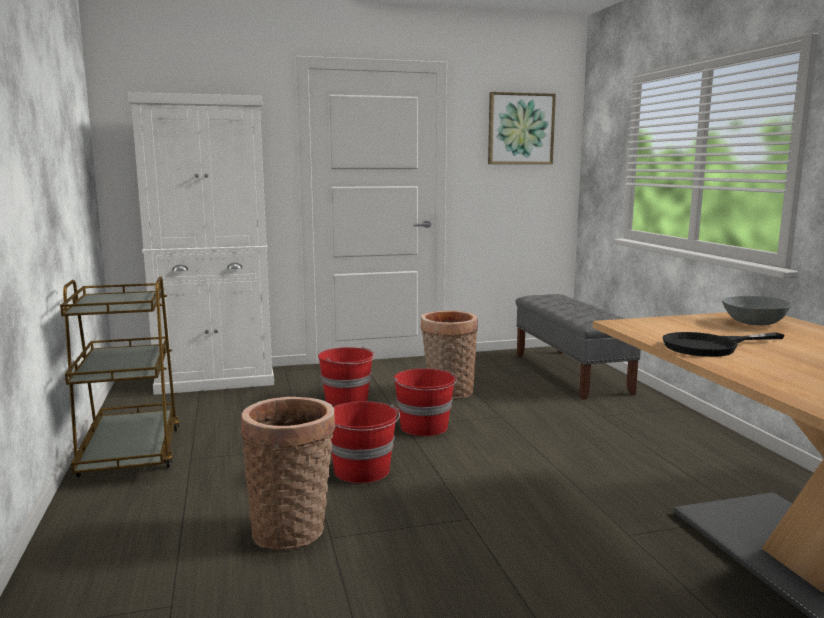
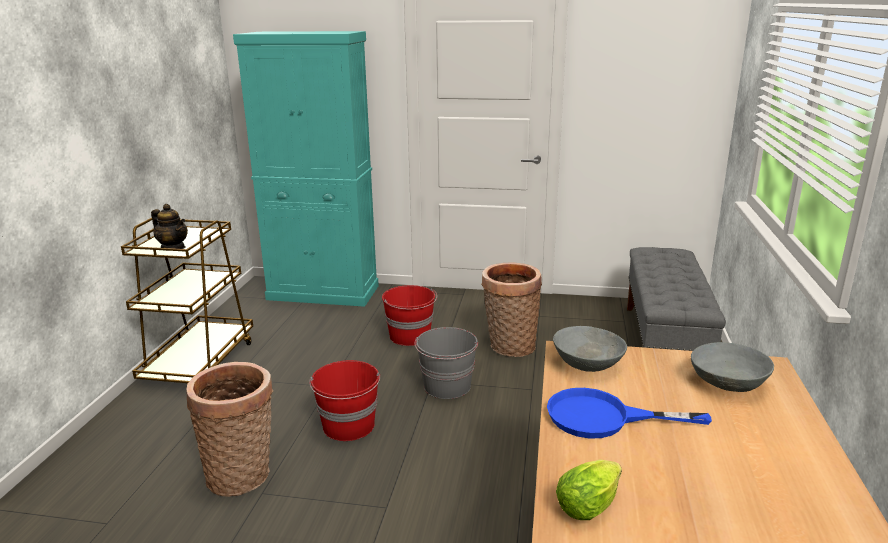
camera: 25 degrees right, 10 degrees up
(120, 306) = (173, 248): none -> teapot
(216, 381) = (323, 293): white cabinet -> turquoise cabinet
(424, 427) = (447, 387): red bucket -> grey bucket
(520, 129) = (657, 54): picture -> none
(647, 327) = (587, 364): none -> grey bowl
(710, 346) = (603, 417): black frying pan -> blue frying pan
(785, 381) = (590, 504): none -> lettuce

